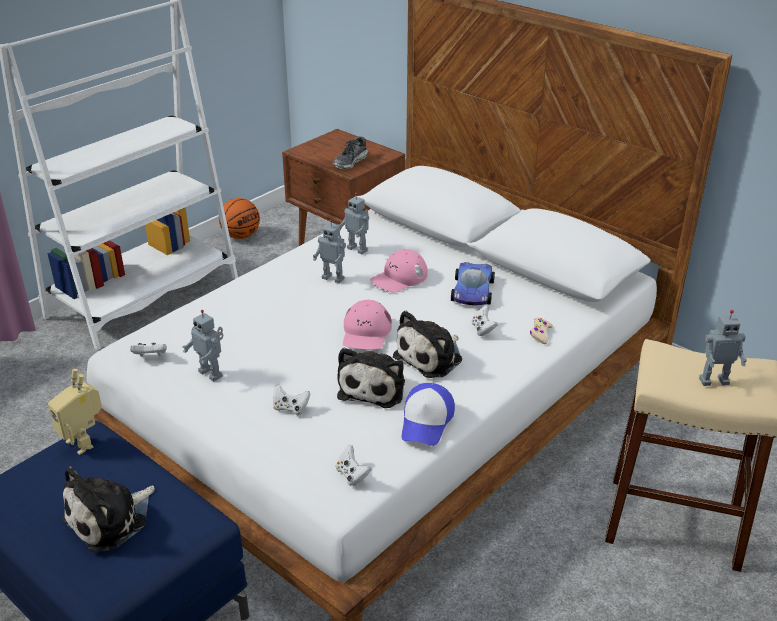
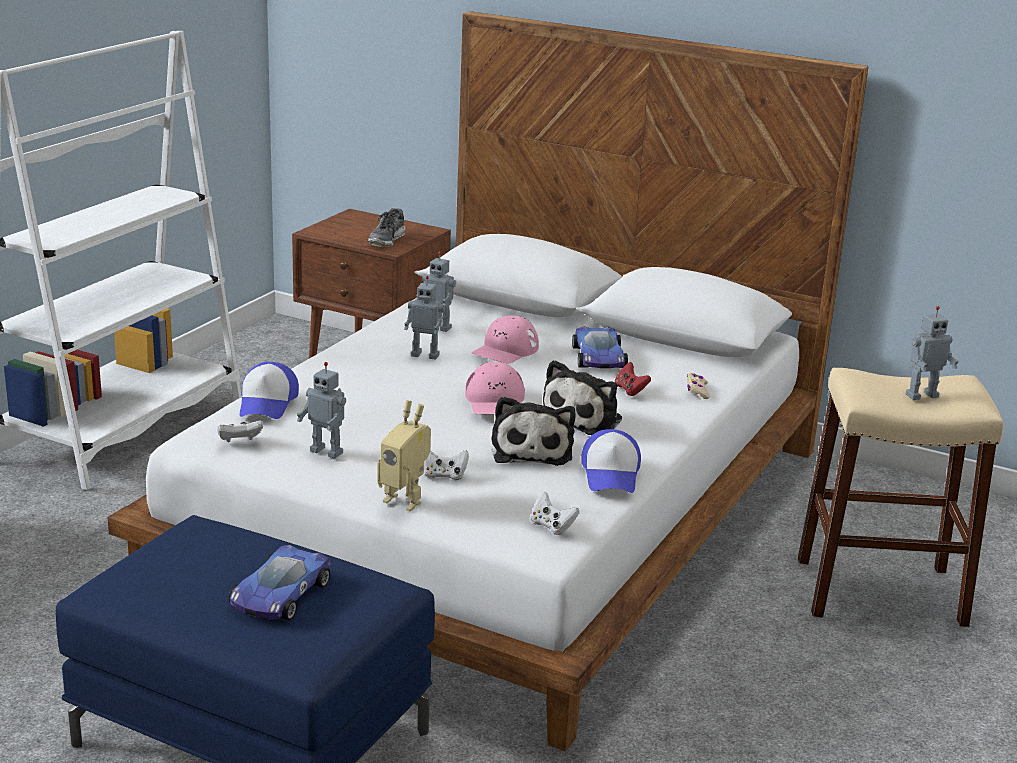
camera: 15 degrees left, 10 degrees down
(84, 442) = (197, 531): toy robot -> toy robot (405, 500)
(110, 519) = (279, 595): plush toy -> toy car
(188, 320) = (267, 403): none -> cap
(241, 236) = (223, 357): basketball -> none
(483, 329) = (630, 390): white game controller -> red game controller

